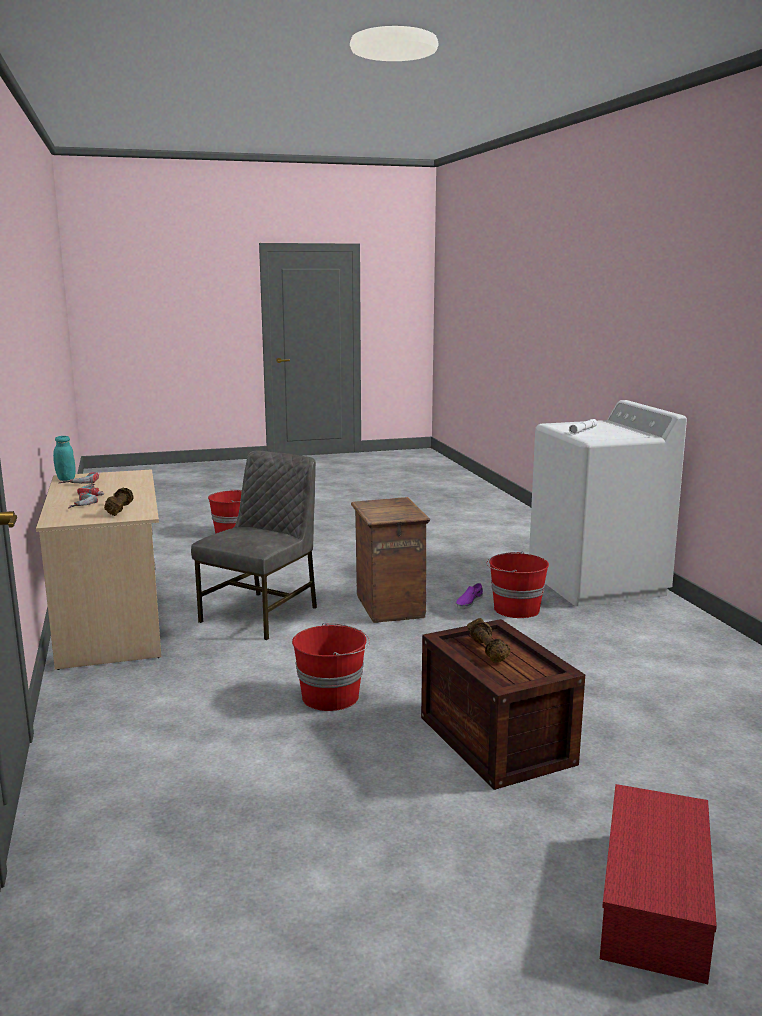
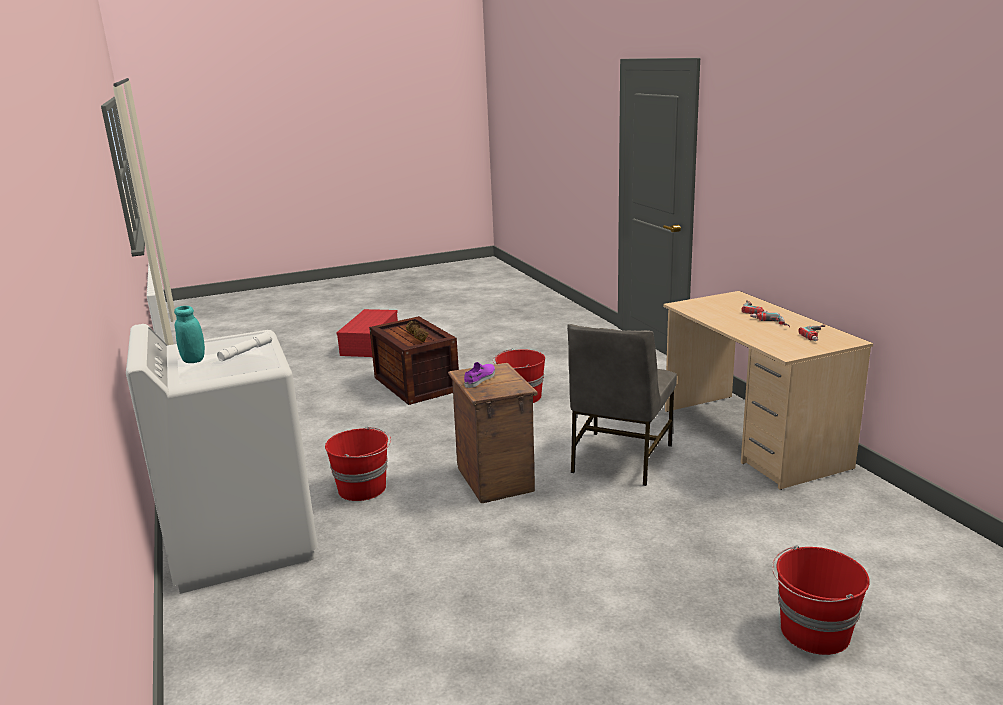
camera: 175 degrees right, 5 degrees up
(66, 479) = (842, 337): turquoise jar -> turquoise jar (193, 360)
(119, 510) = (709, 308): brown dumbbell -> none
(468, 602) = (410, 494): purple shoe -> purple shoe (480, 379)

